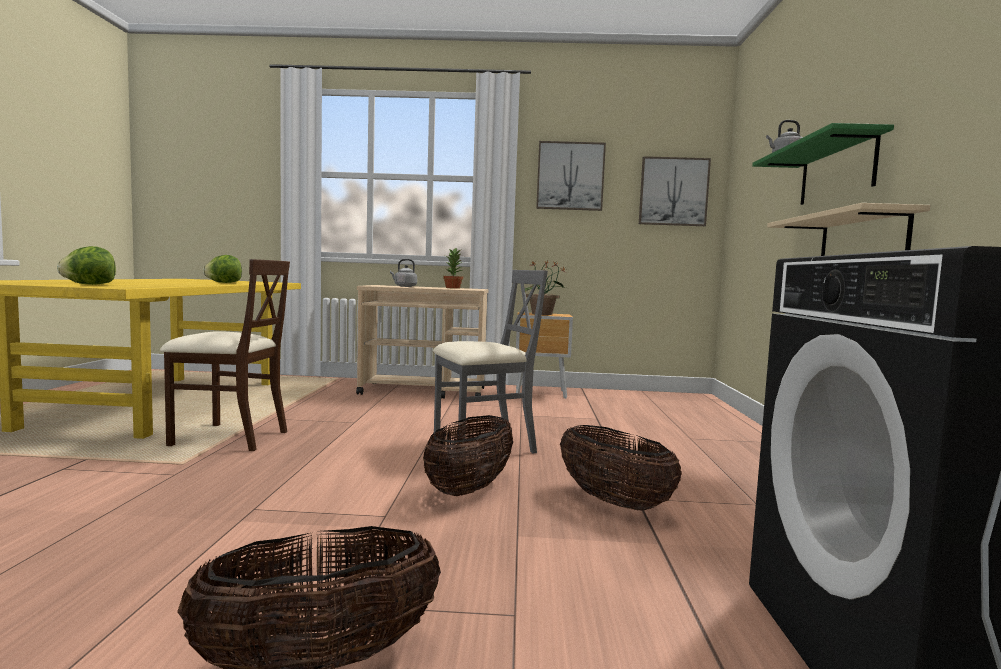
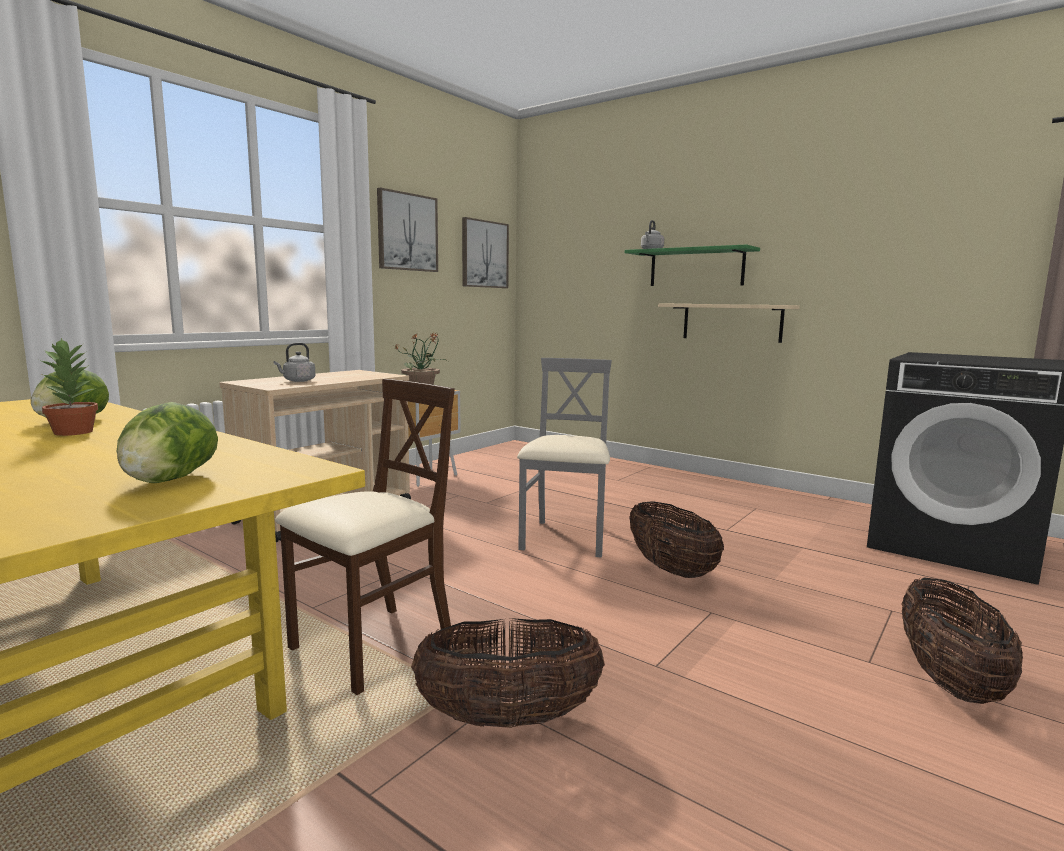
camera: 55 degrees left, 5 degrees up
(453, 288) = (344, 374): potted plant -> potted plant (74, 432)
(613, 502) = (730, 537): basket -> basket (508, 718)

